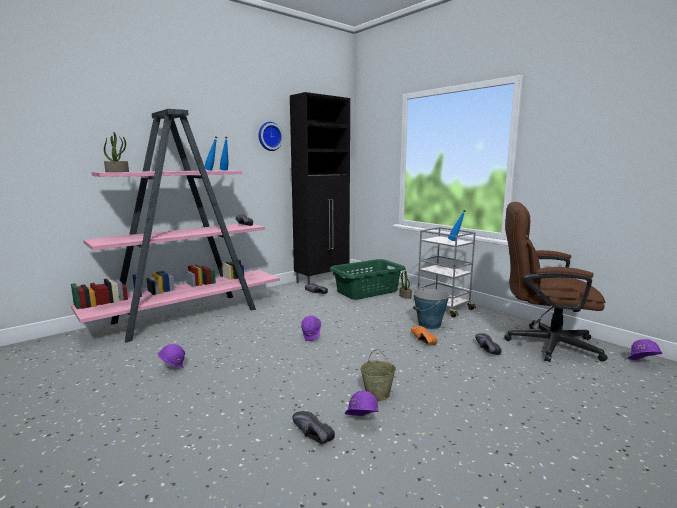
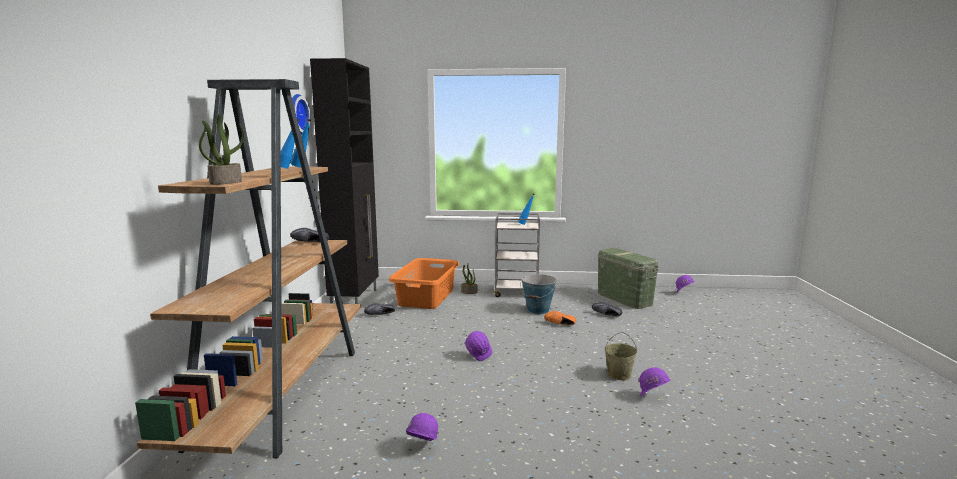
camera: 45 degrees left, 0 degrees up
(188, 315) = (283, 392): pink bookcase -> brown bookcase
(310, 436) = (649, 424): black shoe -> none
(367, 291) = (427, 297): green laundry basket -> orange laundry basket
(542, 343) = (624, 298): brown office chair -> green storage box

